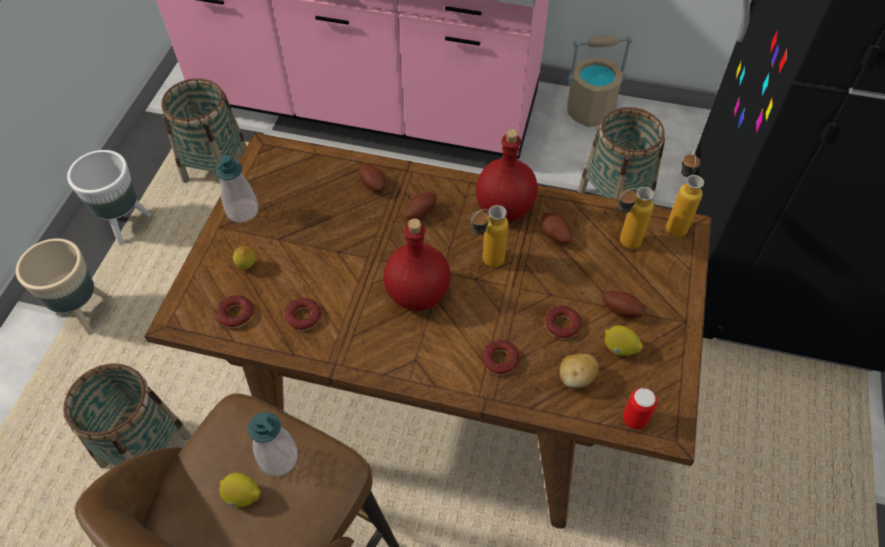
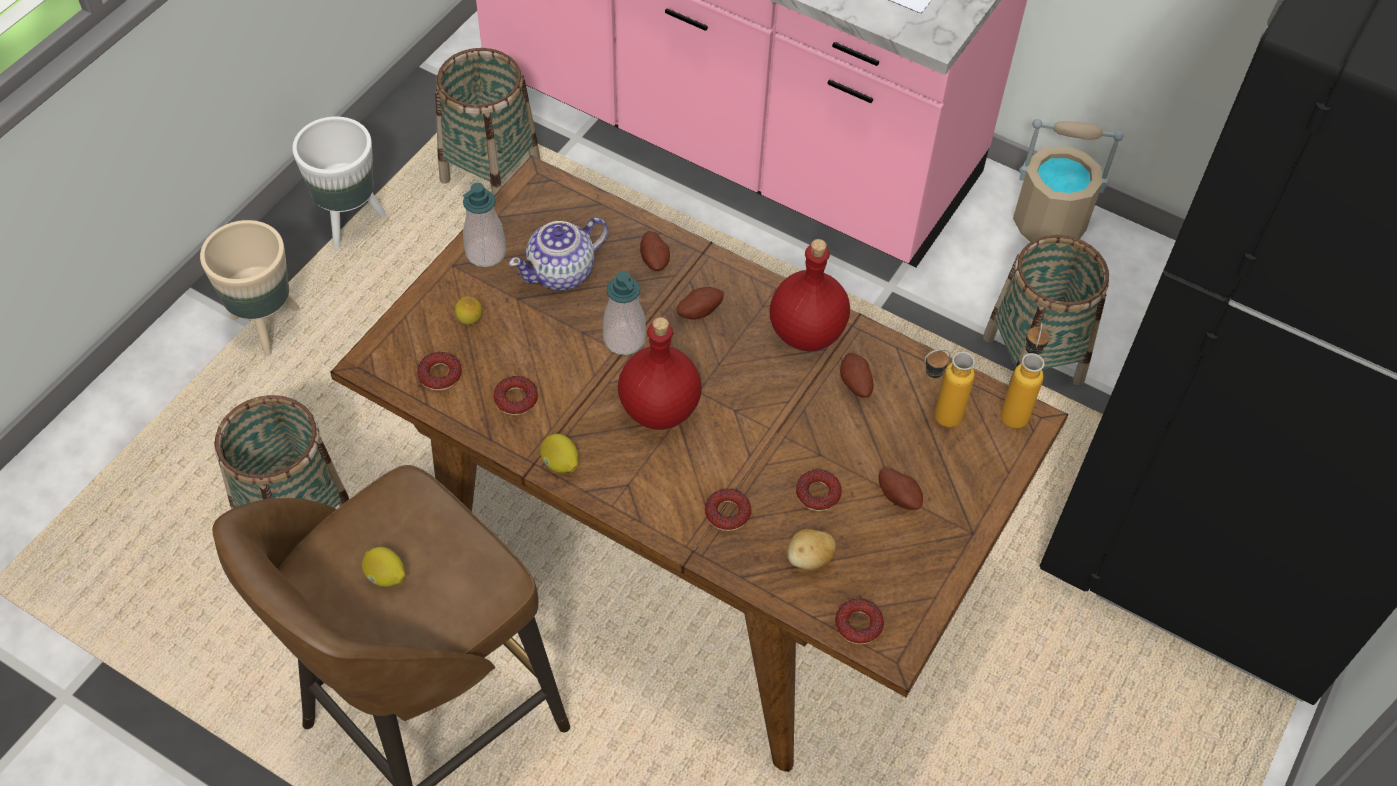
camera: 15 degrees right, 0 degrees up
(278, 458) = (437, 548): soap dispenser -> soap dispenser (624, 339)
(307, 211) = (562, 272): none -> teapot
(486, 263) = (755, 395): bottle -> none
(619, 348) = (876, 540): lemon -> lemon (560, 463)
(634, 419) = (858, 624): can -> donut

